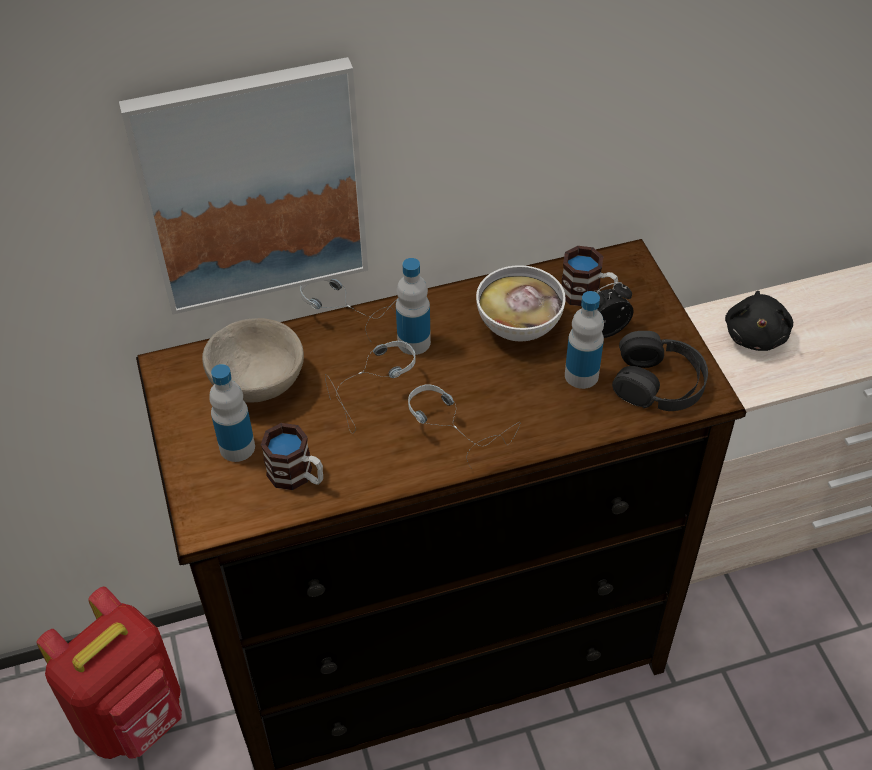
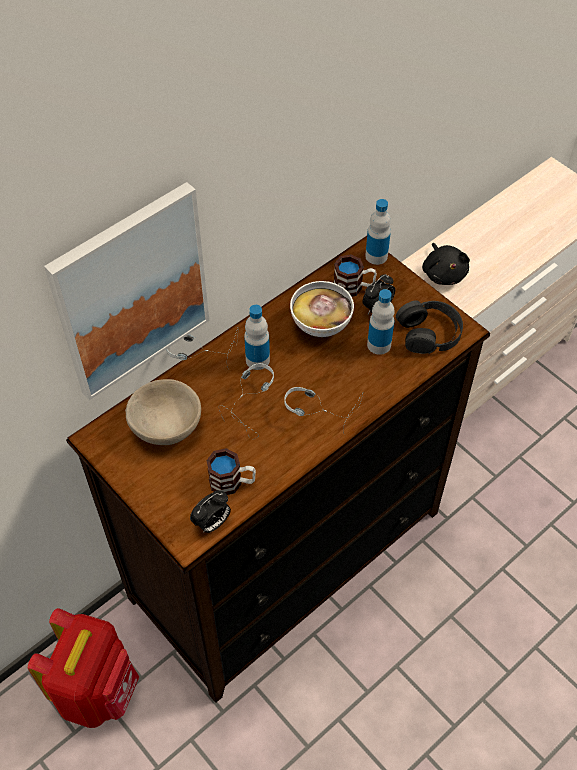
camera: 25 degrees left, 5 degrees up
(237, 447) = (179, 478): bottle -> bottle (376, 256)
(244, 515) = (212, 523): none -> alarm clock

